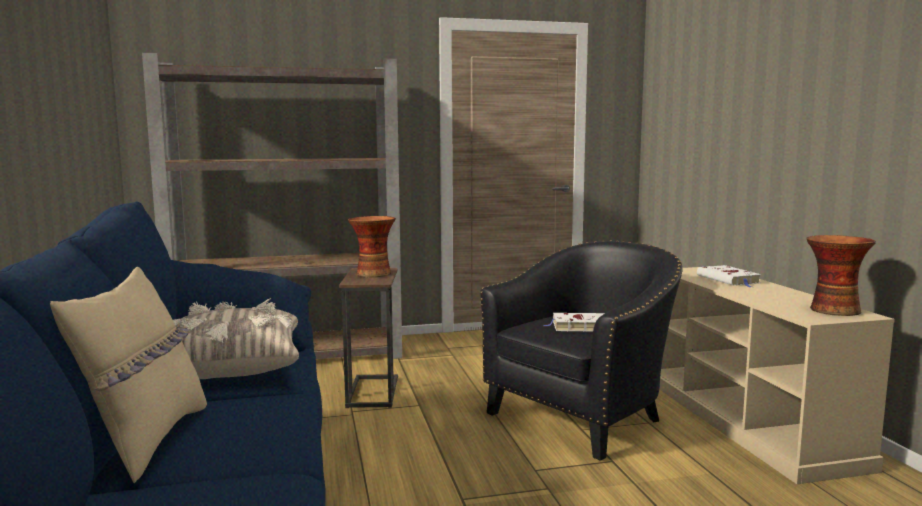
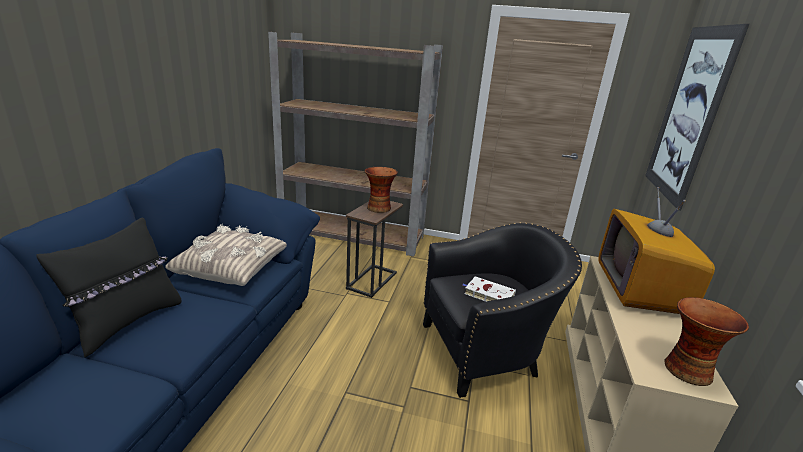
camera: 25 degrees right, 15 degrees up
(146, 441) = (128, 322): beige pillow -> black pillow
(682, 113) = (688, 115): none -> picture
(729, 280) = (639, 290): white book -> television

